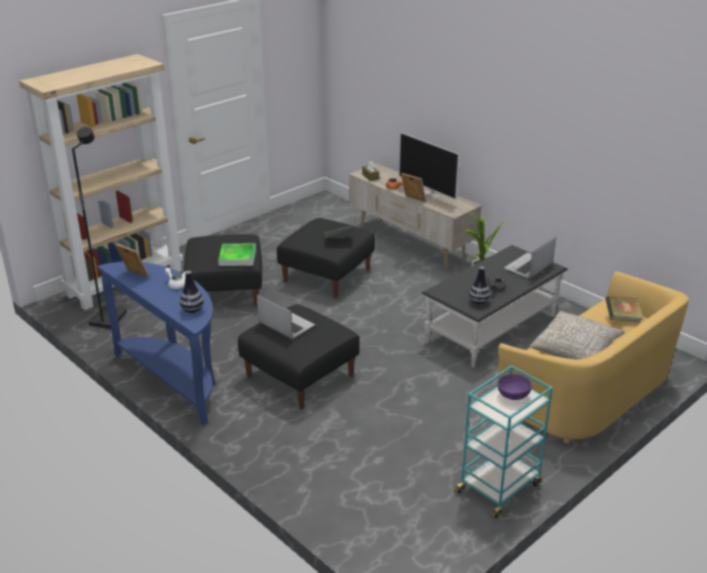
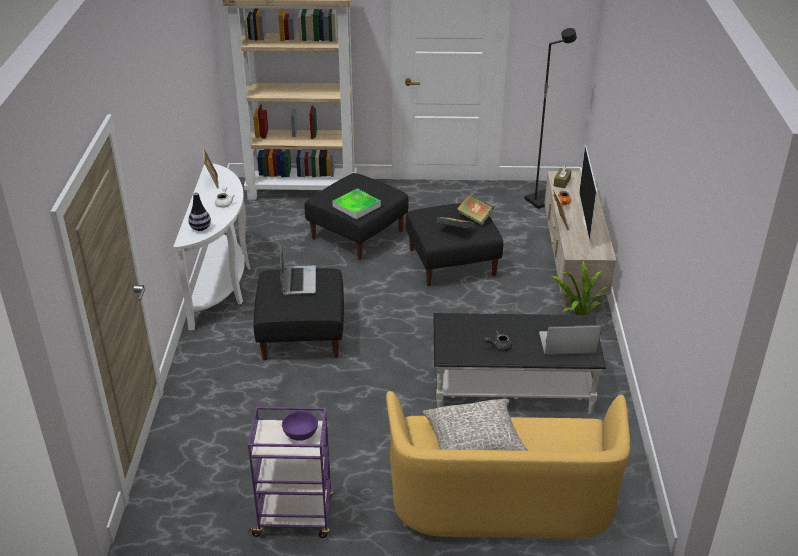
camera: 45 degrees right, 5 degrees up
(107, 318) = (251, 214): black floor lamp -> black floor lamp (542, 200)
(175, 379) = (222, 285): blue console table -> white console table
(478, 302) = (463, 349): vase -> none
(499, 487) = (295, 516): turquoise cart -> purple cart
(622, 318) = (573, 445): book -> book (474, 218)

